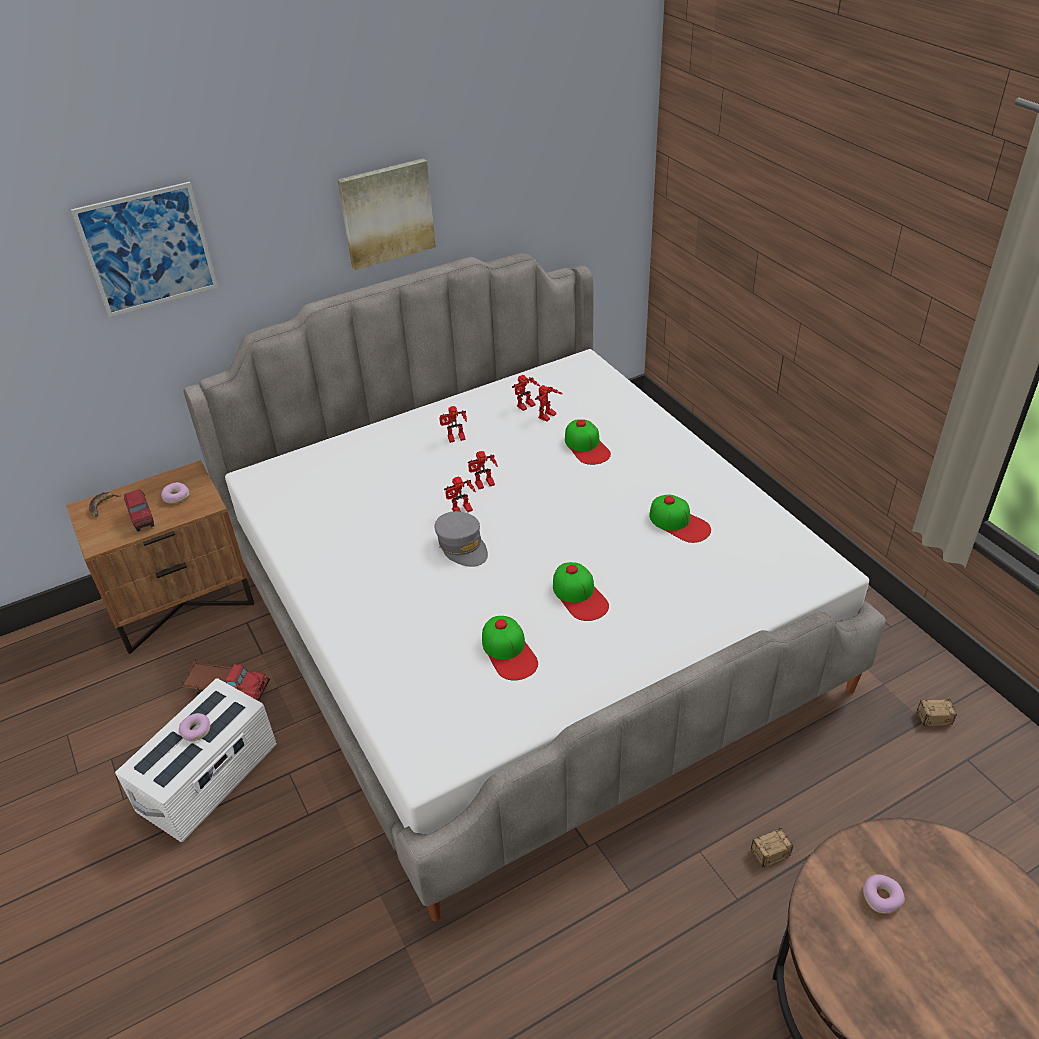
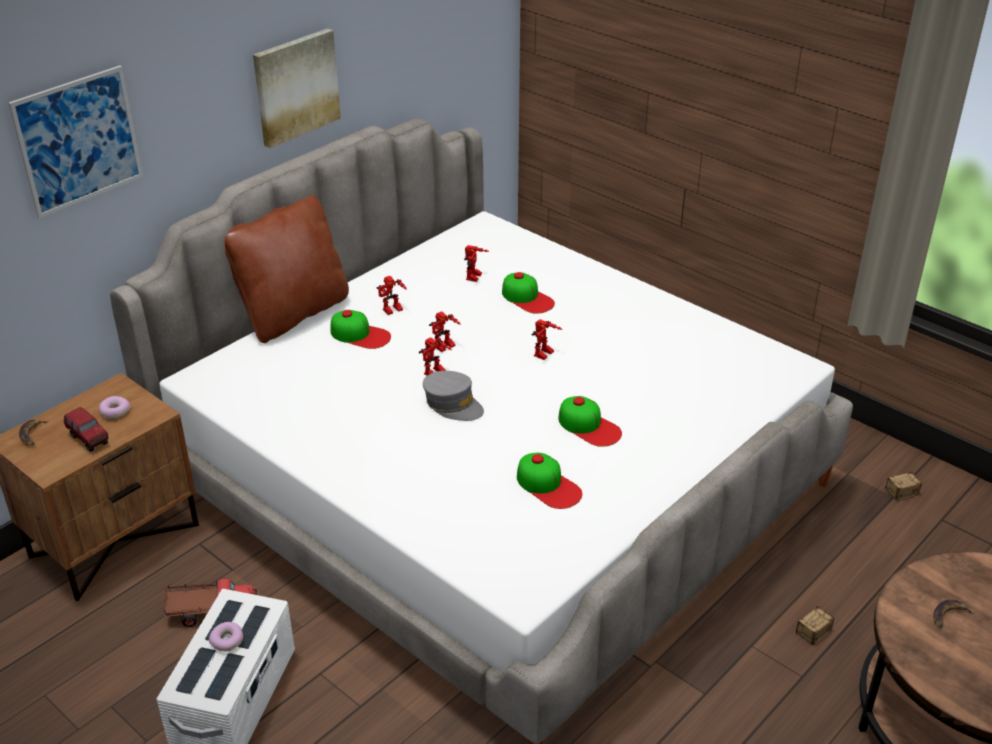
camera: 20 degrees left, 5 degrees down
(367, 427) = (293, 314): none -> brown pillow
(526, 407) = (448, 271): toy robot -> toy robot (545, 355)
(679, 523) = (648, 349): cap -> cap (360, 334)
(881, 897) = (949, 616): donut -> banana

